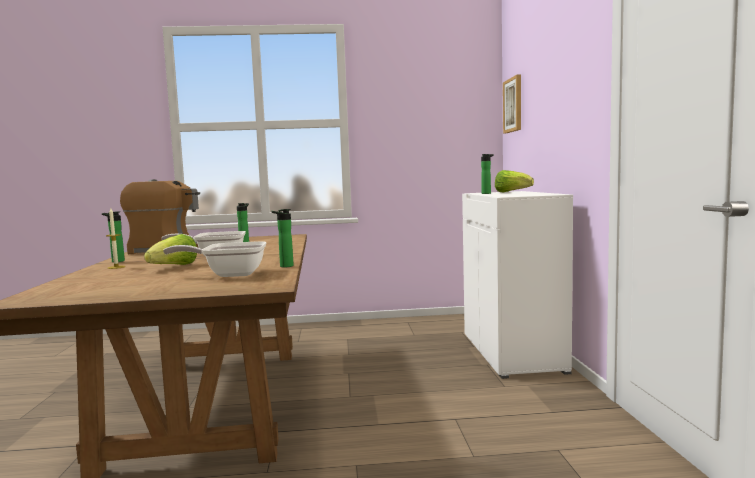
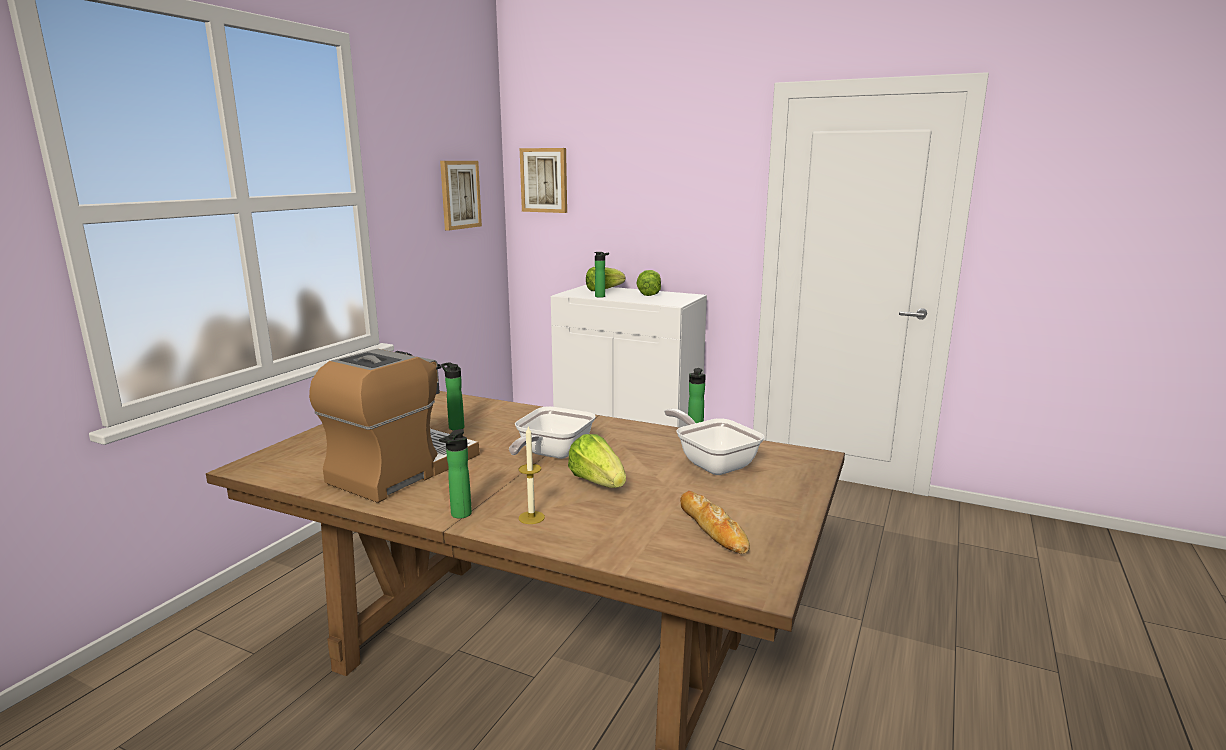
camera: 60 degrees left, 10 degrees up
(109, 286) = (712, 527): none -> bread
(229, 274) = (712, 463): frying pan -> frying pan turned 120 degrees clockwise
(443, 121) = (459, 194): none -> picture
(530, 193) = (650, 294): none -> lettuce

